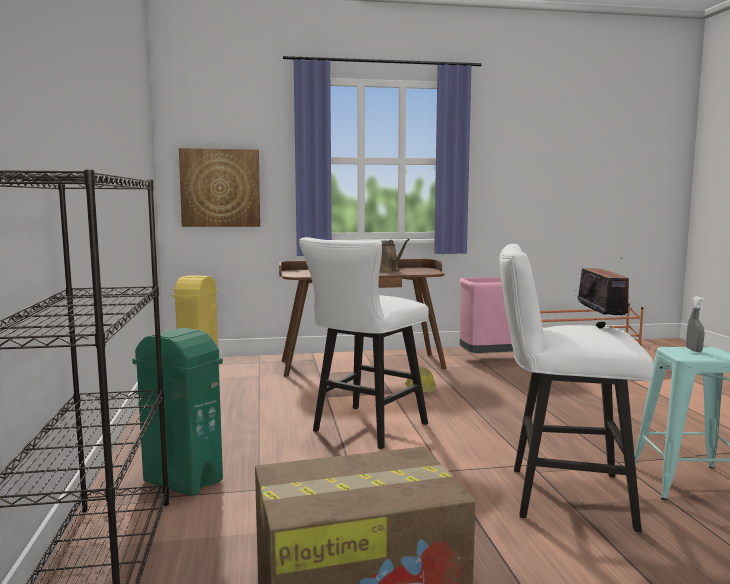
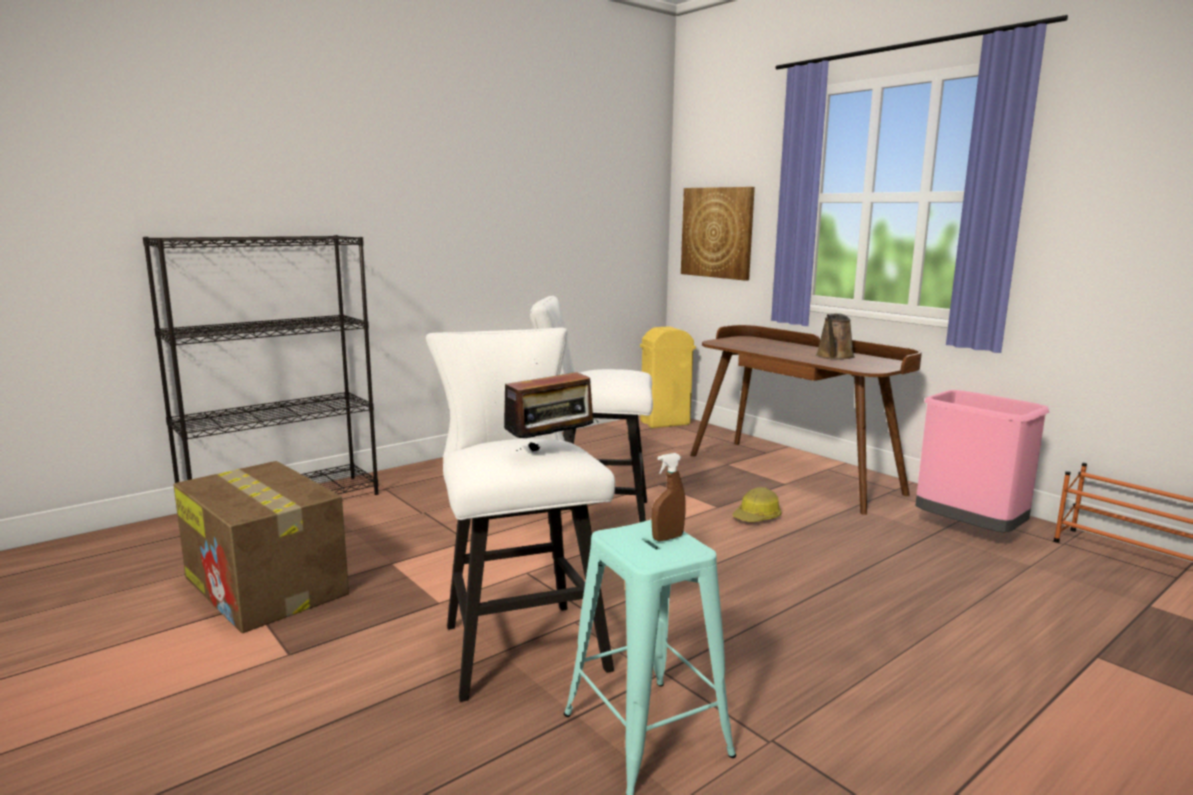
camera: 60 degrees right, 5 degrees up
(182, 480) = (417, 487): green trash can -> none
(694, 350) = (667, 538): grey spray bottle -> brown spray bottle

